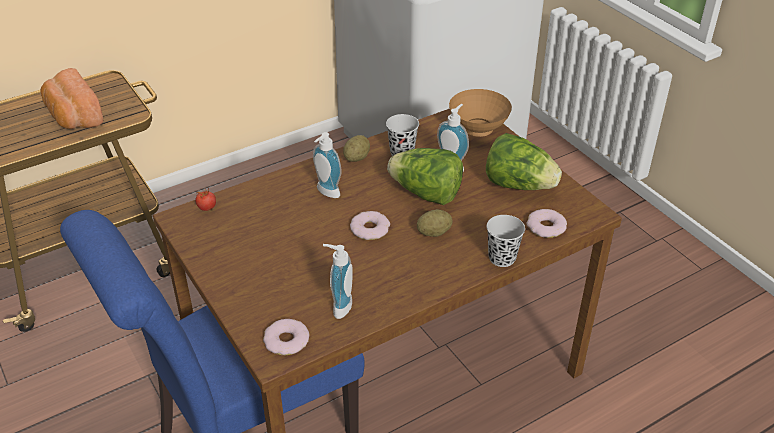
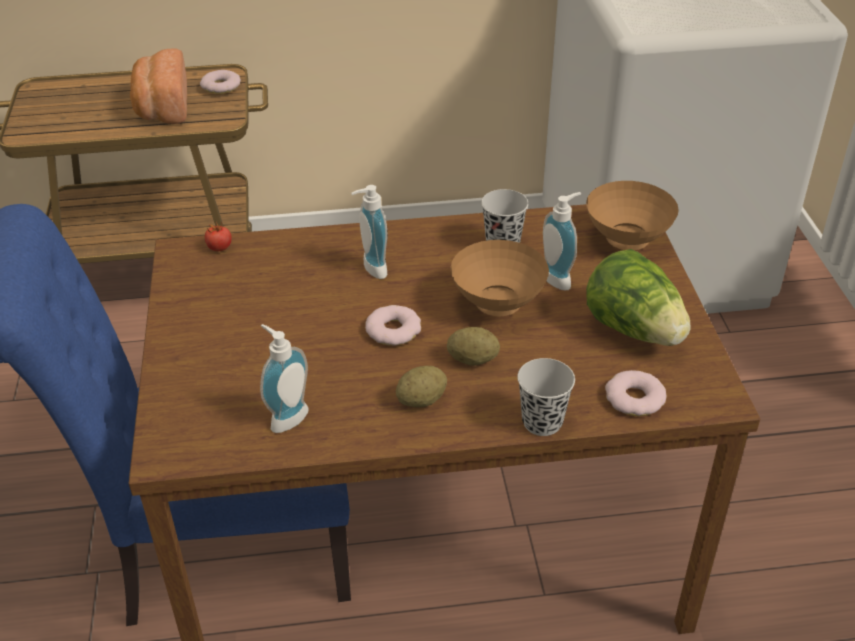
camera: 25 degrees right, 0 degrees up
(286, 341) = (193, 439): donut -> donut (221, 86)
(357, 158) = (440, 235): potato -> potato (421, 400)
(426, 194) = (498, 306): lettuce -> brown bowl

